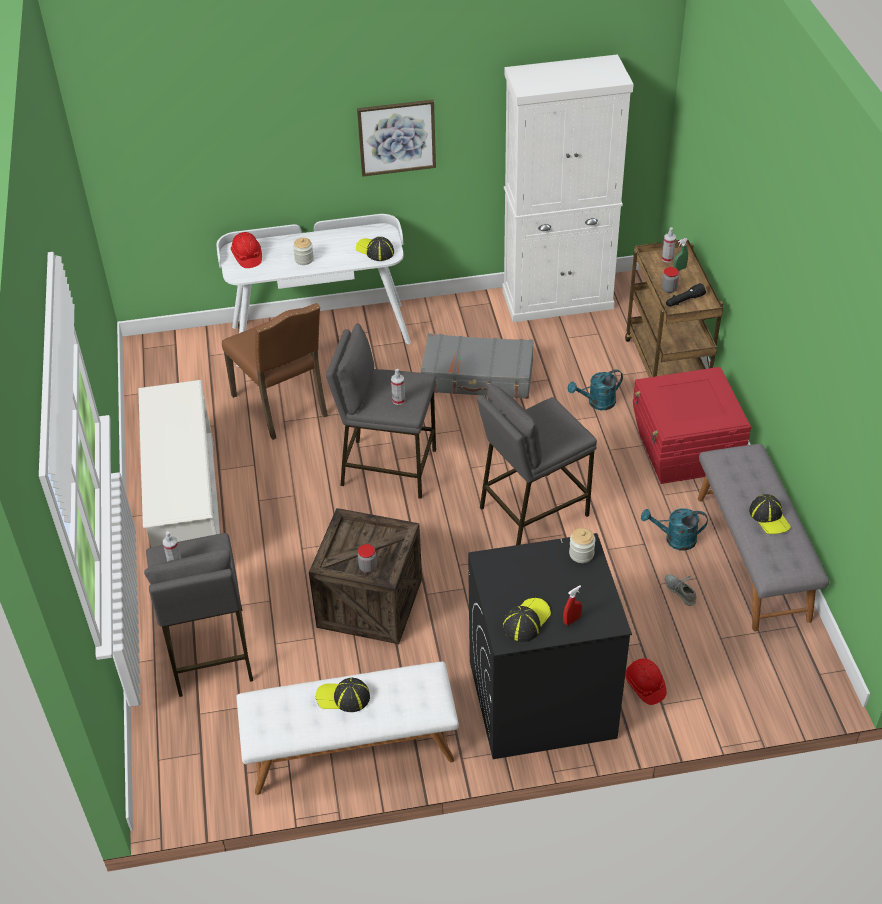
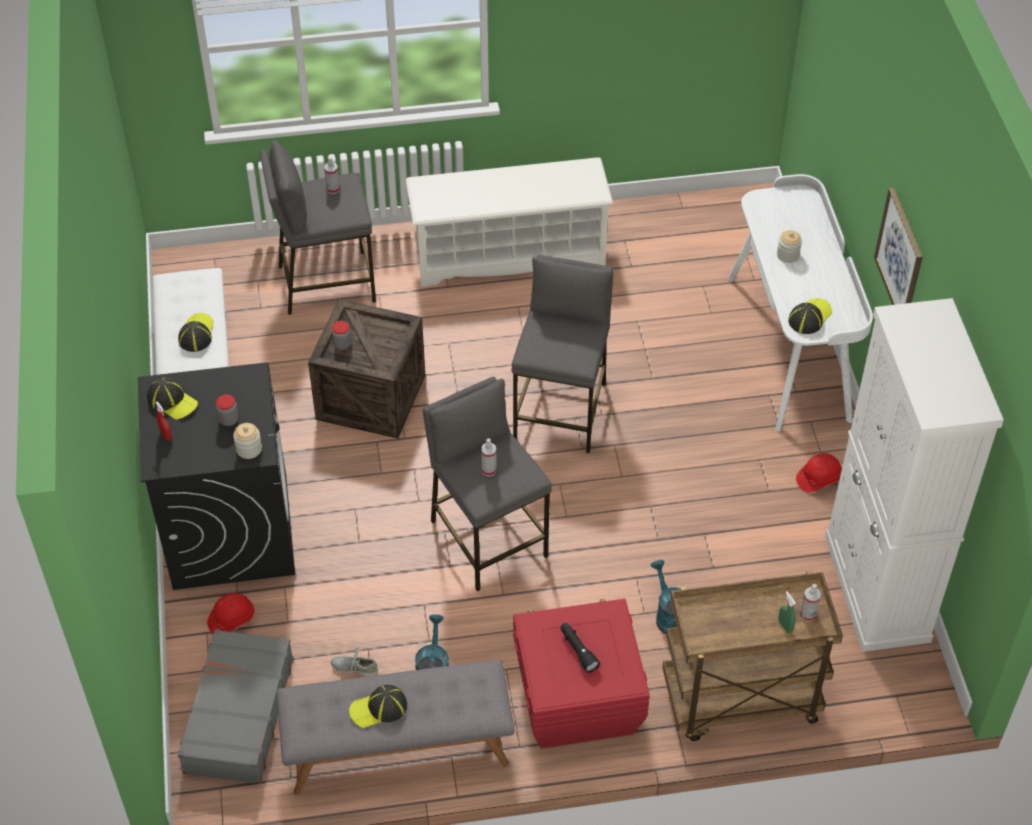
camera: 90 degrees right, 5 degrees up
(247, 257) = (790, 207): red hard hat -> red hard hat (818, 479)
(282, 406) = (662, 319): brown chair -> none
(398, 400) = (545, 343): spray bottle -> spray bottle (489, 470)
(478, 377) = (715, 496): grey suitcase -> grey suitcase (238, 715)
(669, 289) = (740, 609): jar -> jar (229, 420)
(680, 591) = (354, 667): grey shoe -> grey shoe turned 135 degrees counterclockwise
(684, 301) = (715, 623): black flashlight -> black flashlight (578, 650)

